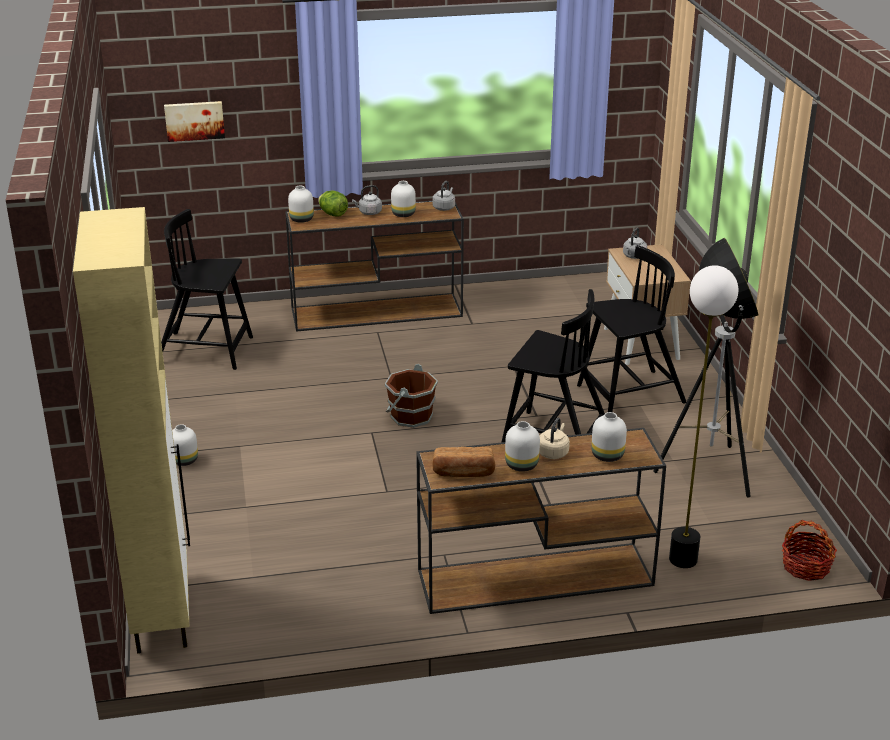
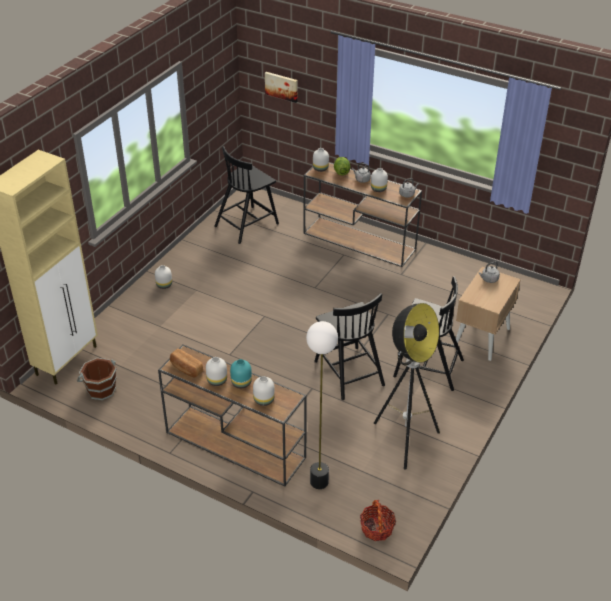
camera: 40 degrees right, 10 degrees up
(206, 350) = (247, 224): black chair -> black chair turned 90 degrees counterclockwise
(410, 416) = (295, 317): brown bucket -> brown bucket (101, 389)
(553, 452) = (241, 382): beige kettle -> turquoise vase

